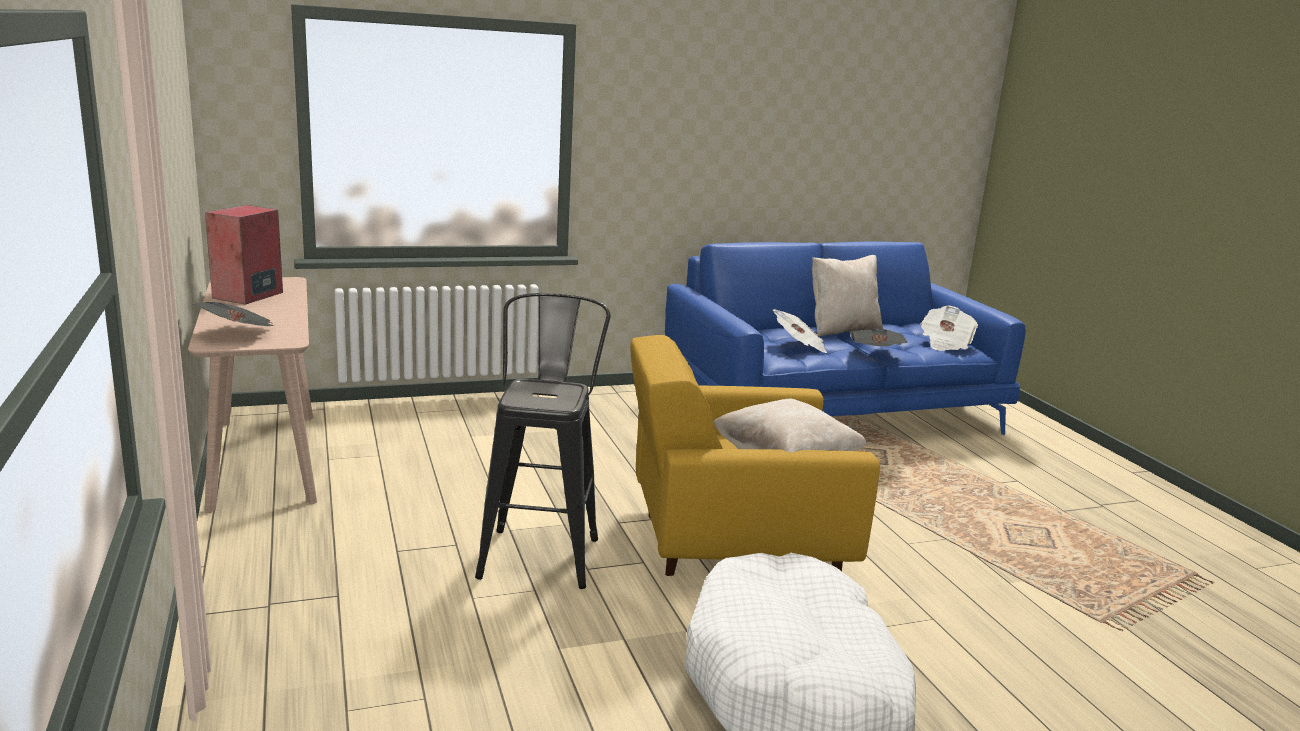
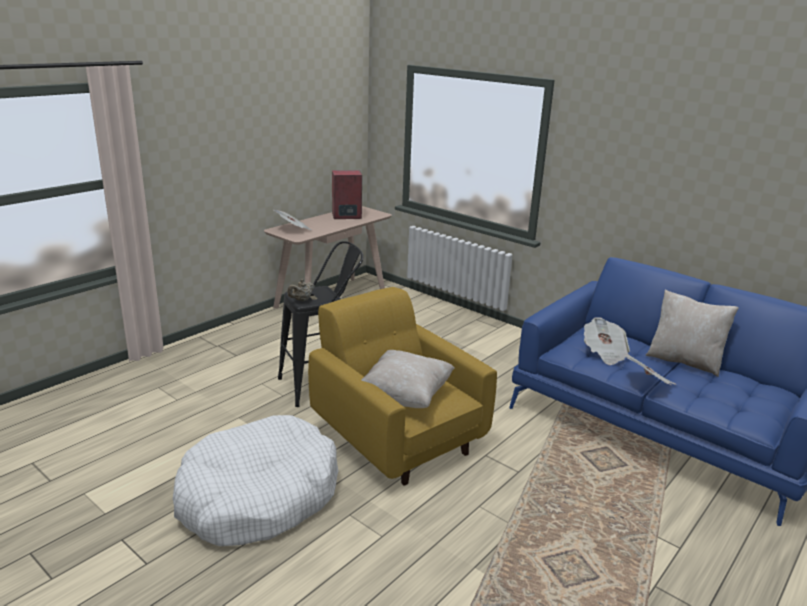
camera: 60 degrees right, 5 degrees up
(552, 403) = (301, 300): none -> beige teapot
(945, 344) = (745, 409): newspaper -> none

